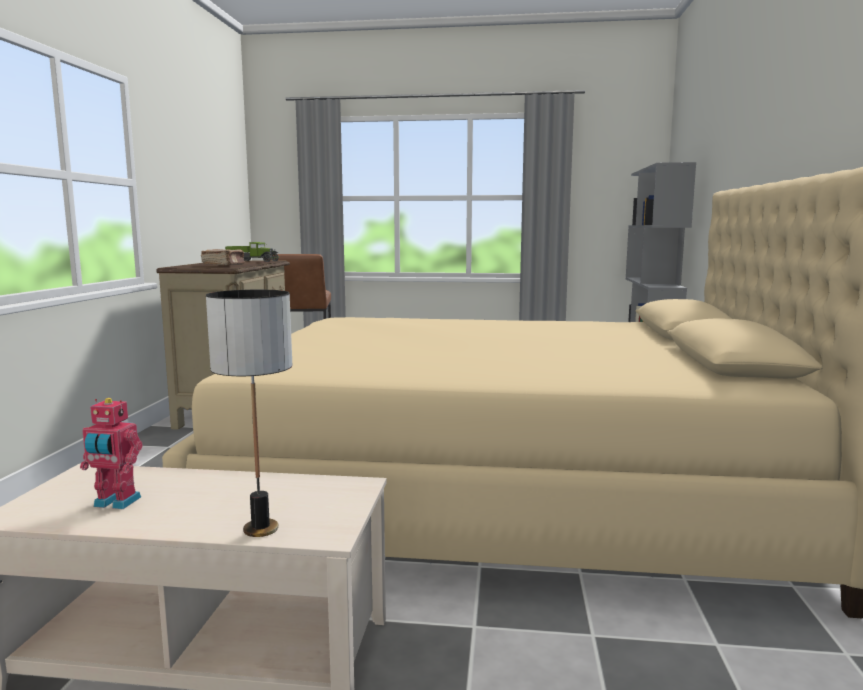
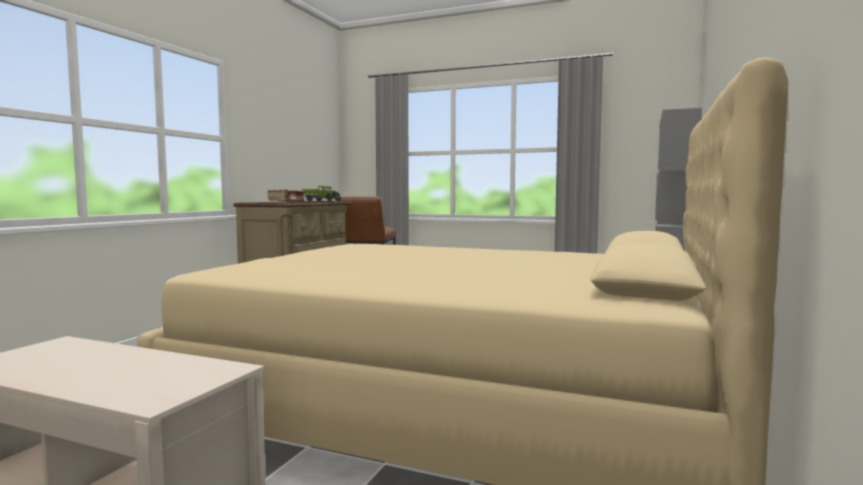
camera: 15 degrees right, 5 degrees down
(115, 503) = (45, 364): toy robot -> none
(260, 529) = (110, 393): table lamp -> none

